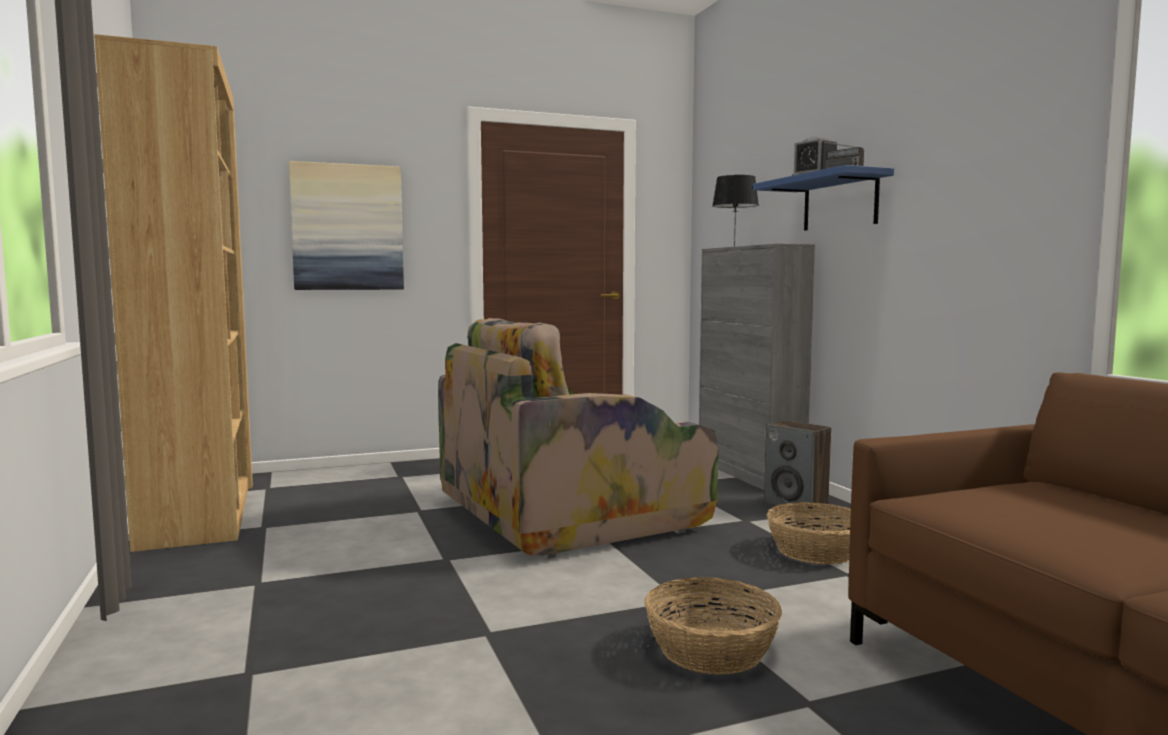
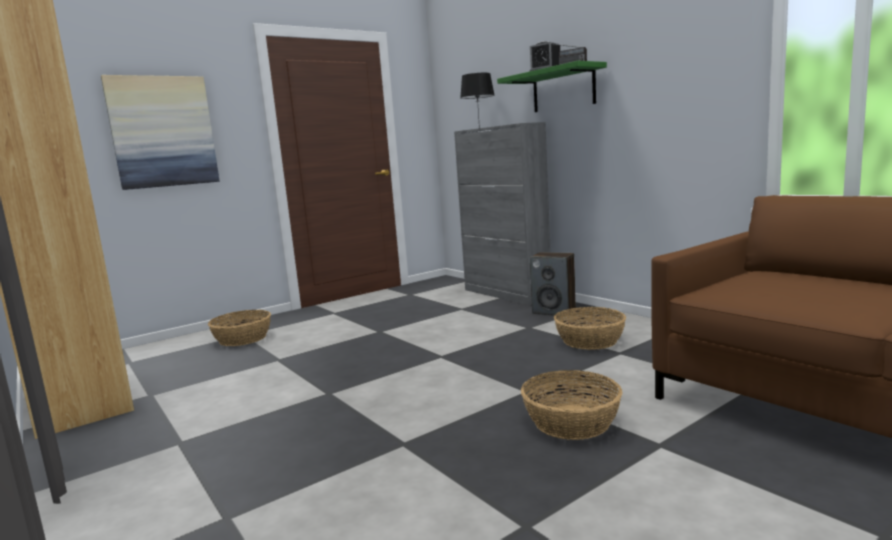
camera: 15 degrees left, 5 degrees up
(397, 480) = (242, 339): none -> basket
(574, 515) = (404, 343): armchair -> none
(840, 202) = (563, 89): blue shelf -> green shelf

